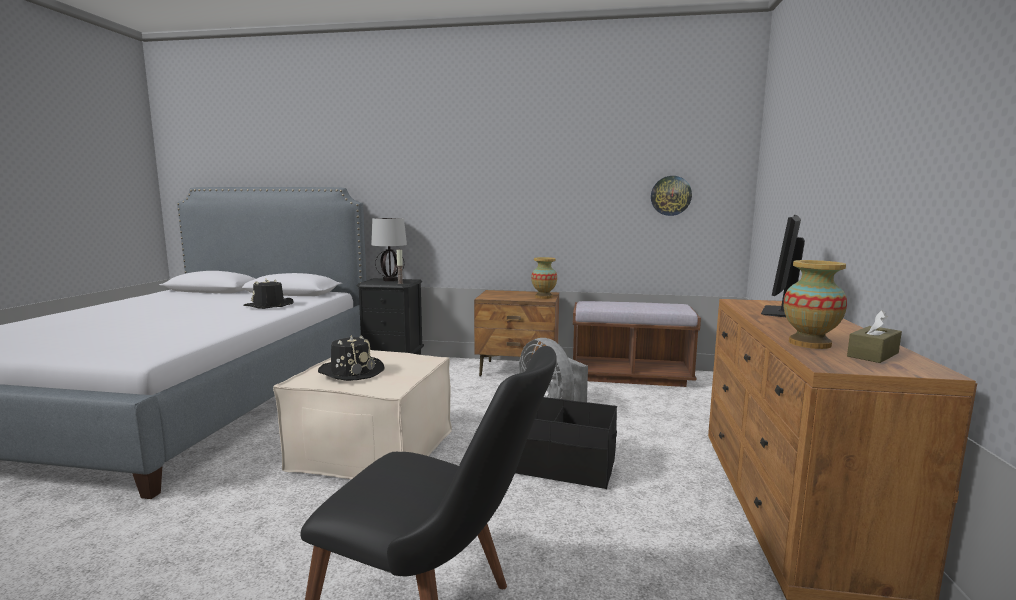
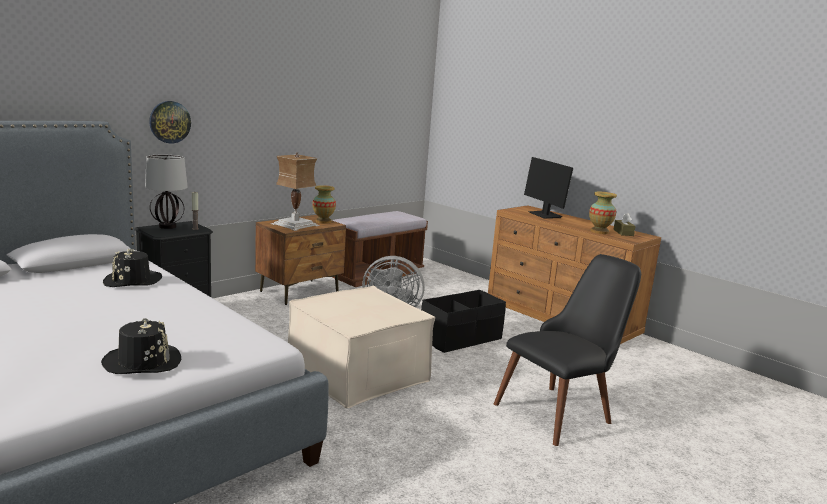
camera: 55 degrees left, 5 degrees up
(351, 371) = (365, 312): black hat -> black hat (142, 362)
(509, 295) = (295, 224): none -> table lamp
(670, 195) = (387, 126): wall clock -> wall clock (170, 122)

